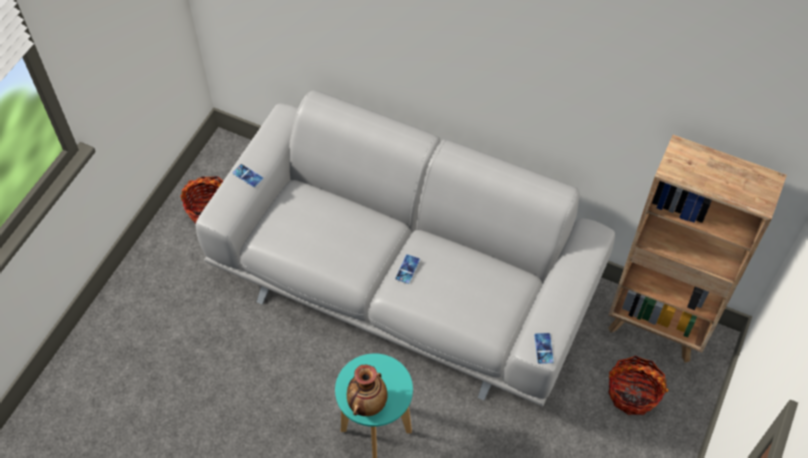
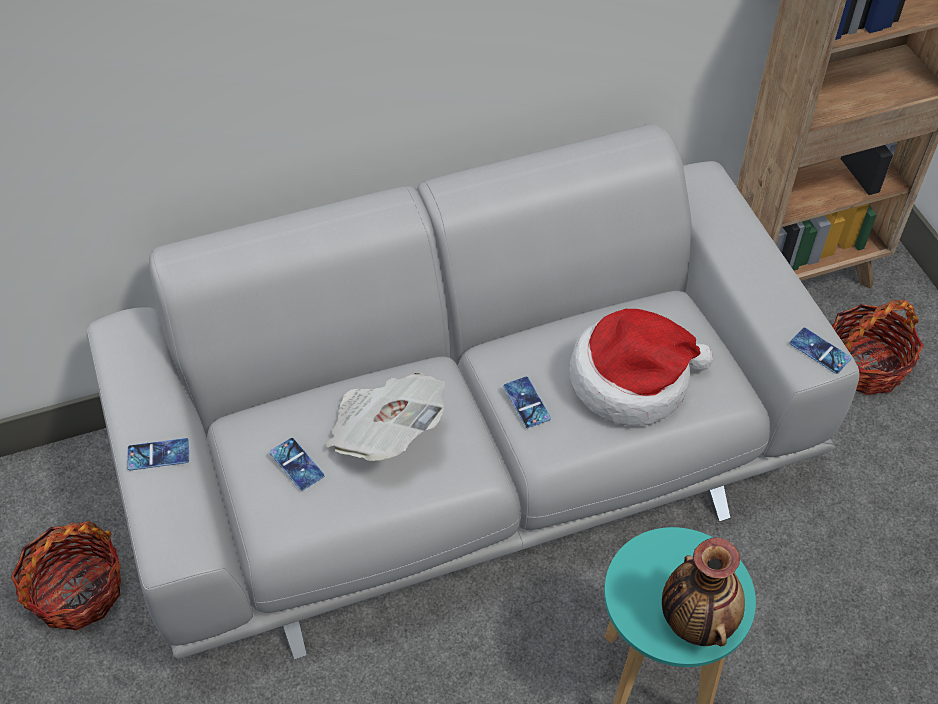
camera: 45 degrees left, 5 degrees down
(296, 220) = (297, 464): none -> phone
(341, 235) = (386, 432): none -> newspaper
(459, 295) = (632, 380): none -> hat

